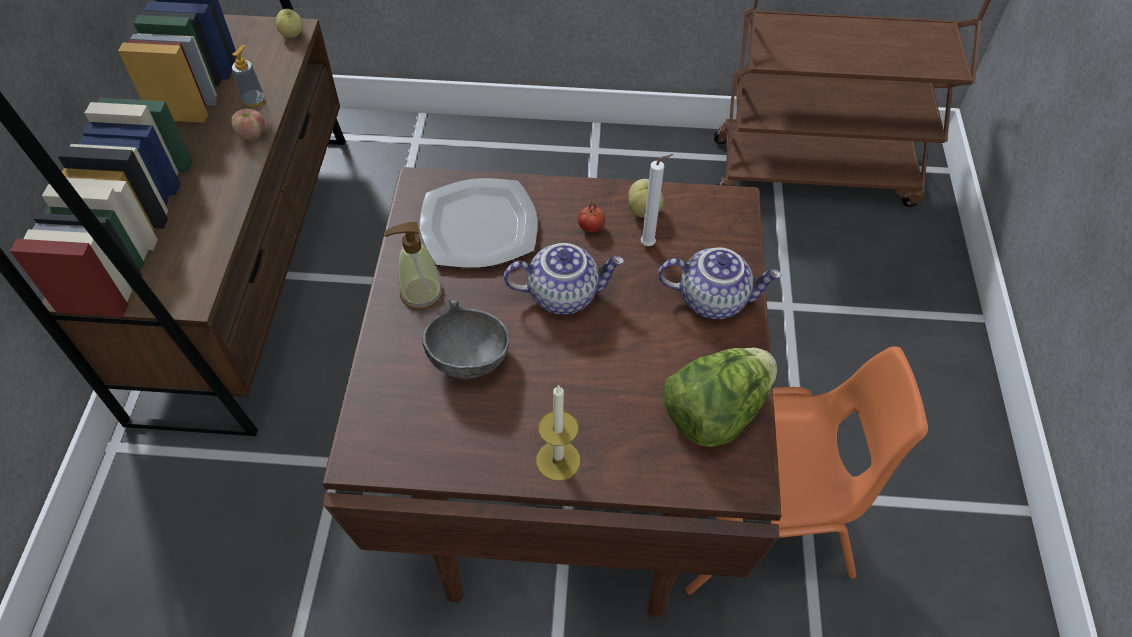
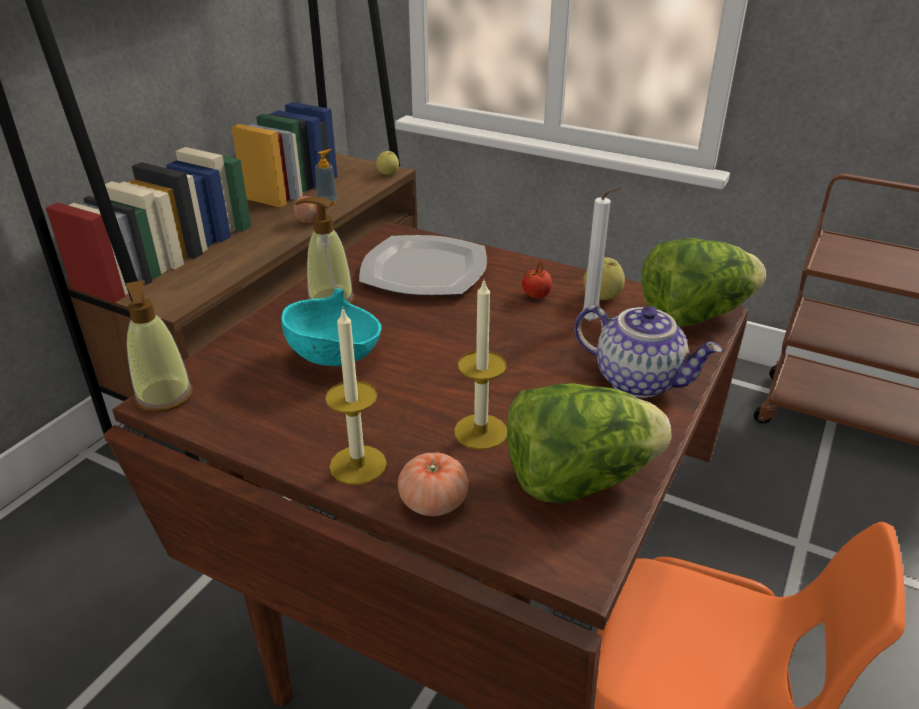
camera: 25 degrees right, 20 degrees down
(358, 454) = (164, 397): none -> soap dispenser
(470, 358) = (336, 357): grey bowl -> turquoise bowl
(563, 294) = (470, 335): teapot -> none
(627, 394) = (480, 432): none -> candle
(630, 471) = (433, 502): none -> tomato
(723, 210) = (694, 315): none -> lettuce

